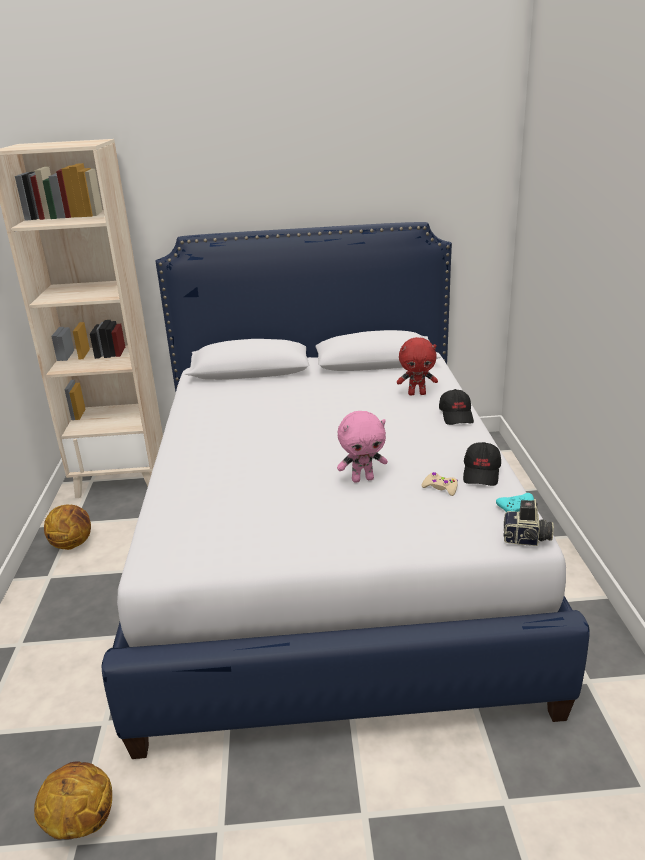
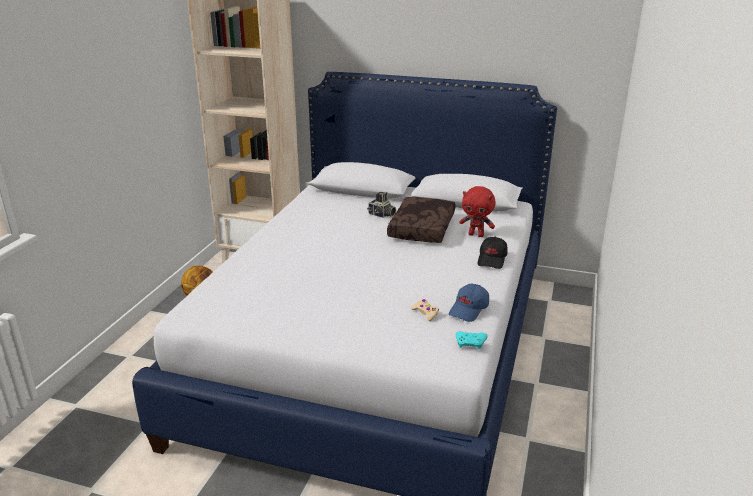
camera: 20 degrees right, 0 degrees up
(80, 823) = (101, 480): basketball -> none
(355, 399) = (423, 229): none -> brown pillow
(362, 479) = (373, 292): pink plush toy -> none
(482, 473) = (469, 310): black cap -> blue cap
(526, 539) = (456, 368): camera -> camera (381, 215)

